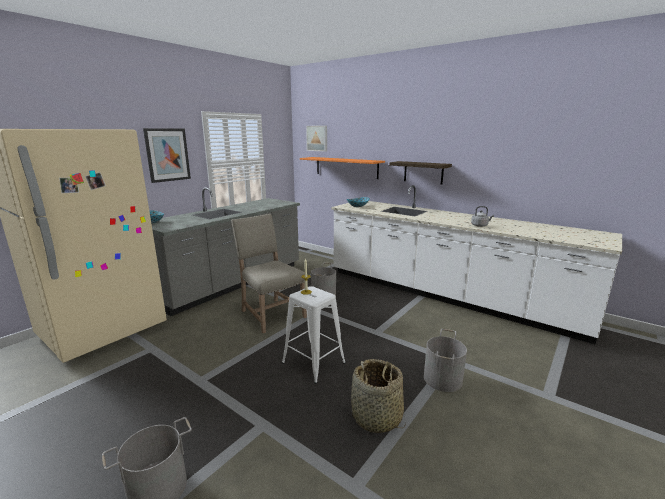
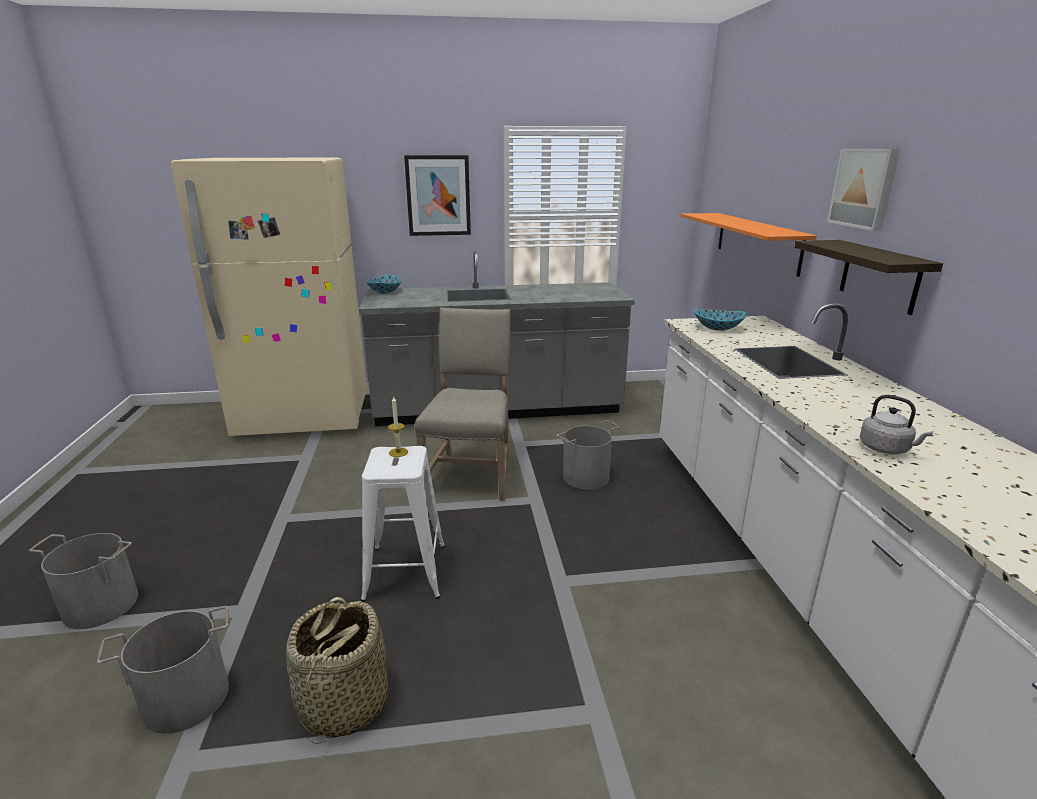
camera: 45 degrees right, 5 degrees up
(317, 138) = (729, 175): picture -> picture (865, 188)
(442, 379) = (522, 730): grey bucket -> grey bucket (186, 697)

